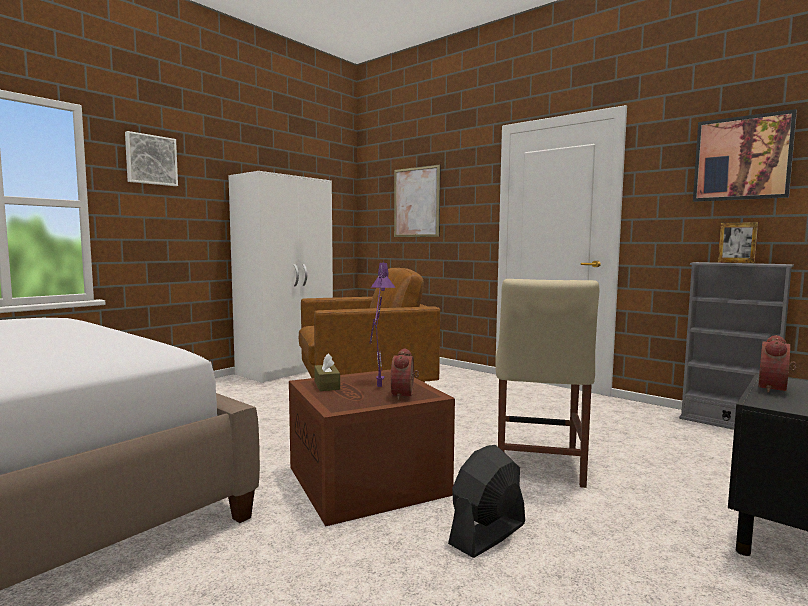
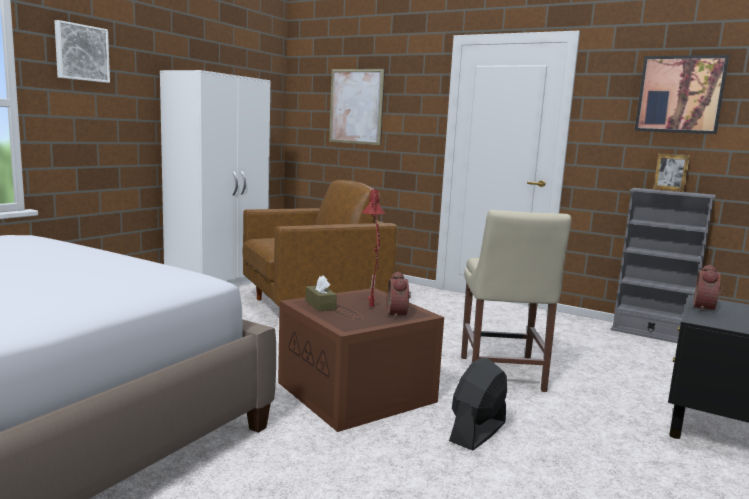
camera: 10 degrees left, 5 degrees up
(378, 390) = (372, 310): purple table lamp -> red table lamp

